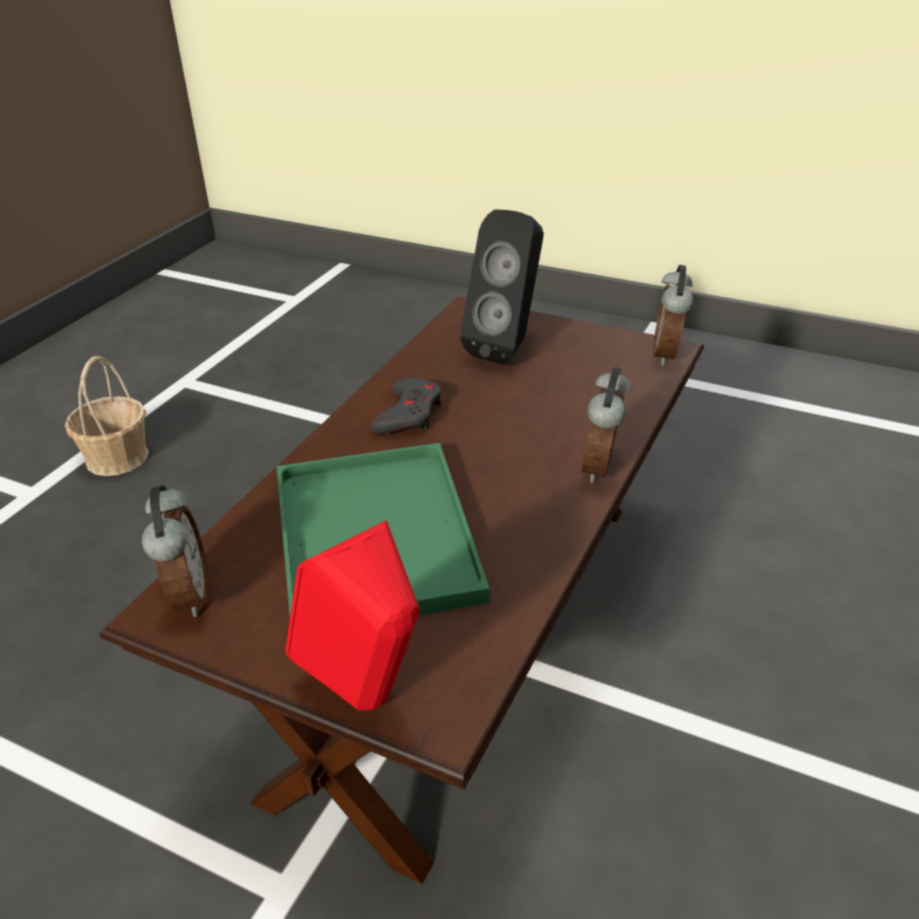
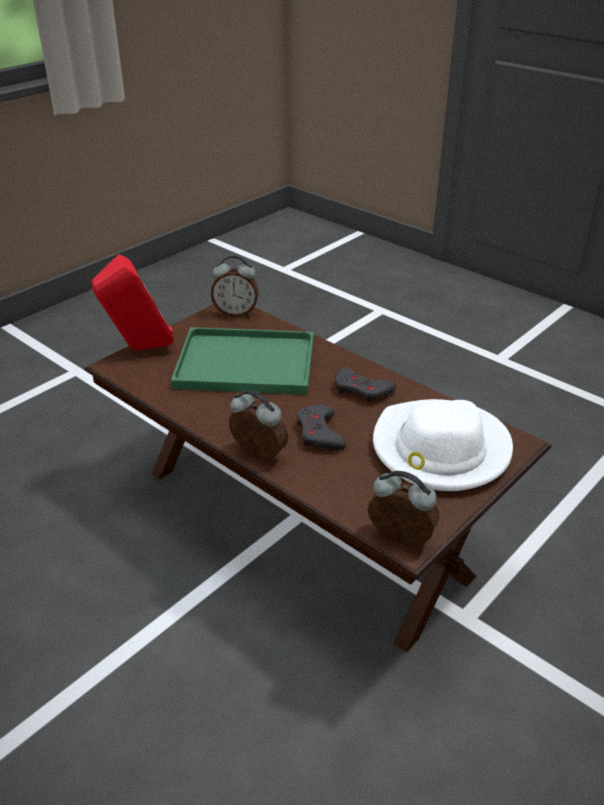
camera: 105 degrees right, 0 degrees up
(116, 458) = (535, 388): basket -> none
(508, 348) = (439, 450): black speaker -> white hat
(525, 430) = (319, 433): none -> grey game controller

